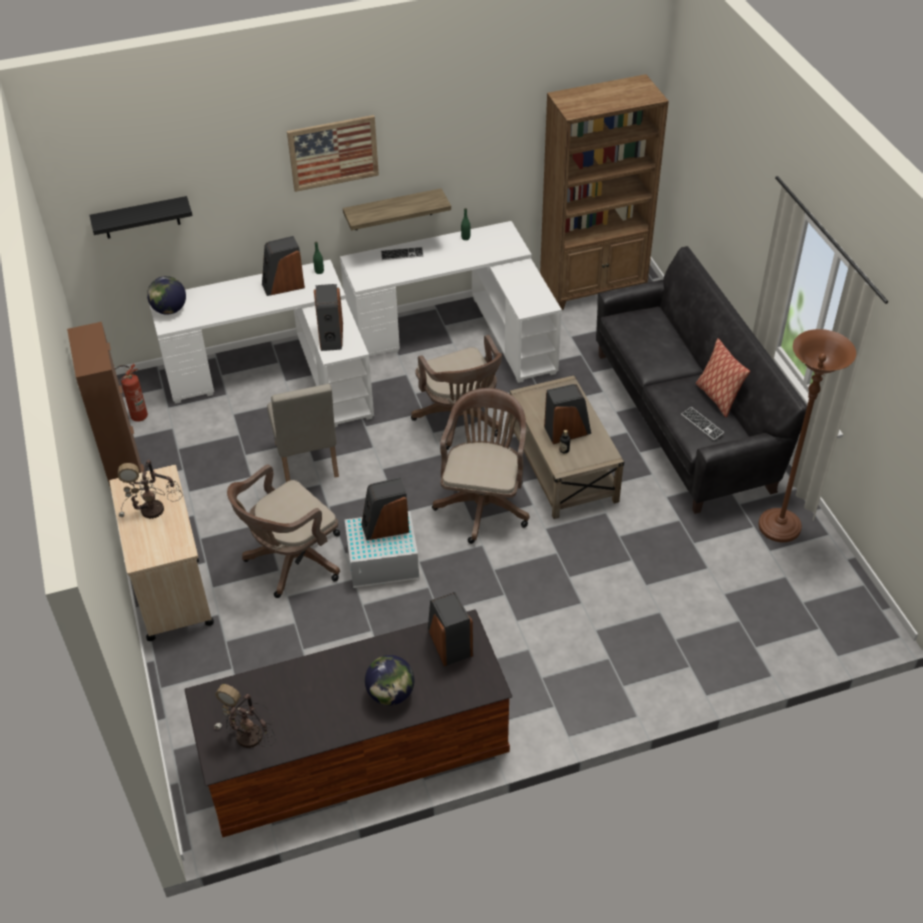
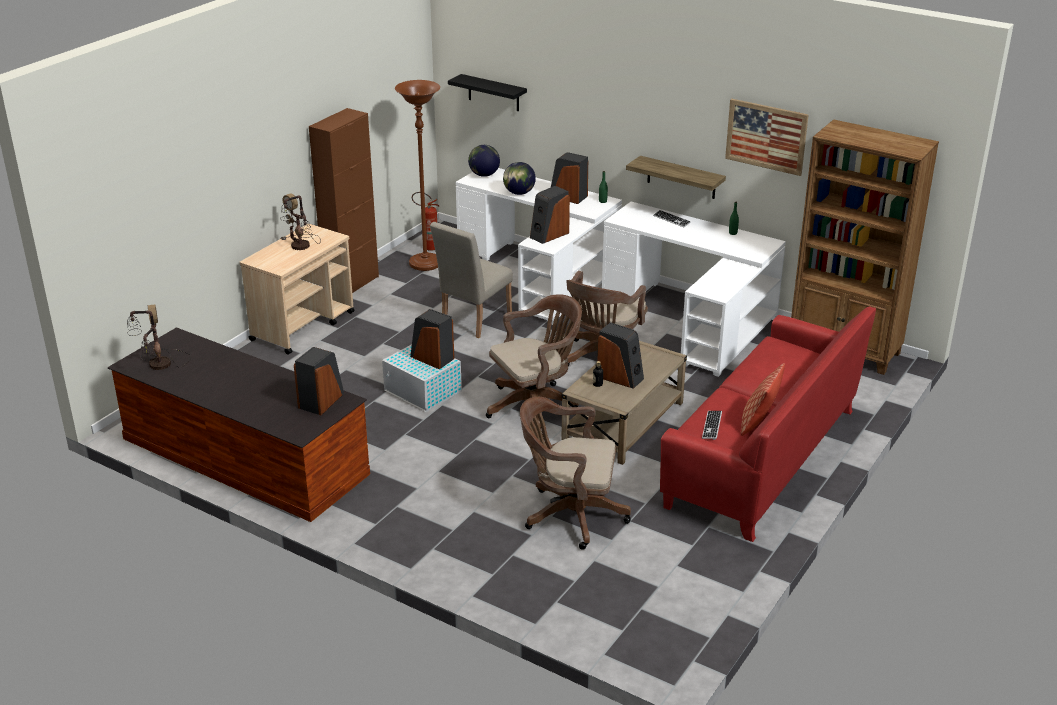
camera: 50 degrees right, 15 degrees down
(291, 562) = (377, 357): brown office chair -> brown office chair (569, 515)
(333, 153) = (639, 99): picture -> picture (766, 136)
(390, 694) = (250, 398): globe -> globe (519, 193)
(683, 420) = (763, 457): black sofa -> red sofa
(779, 527) = (712, 560): brown floor lamp -> brown floor lamp (425, 264)

